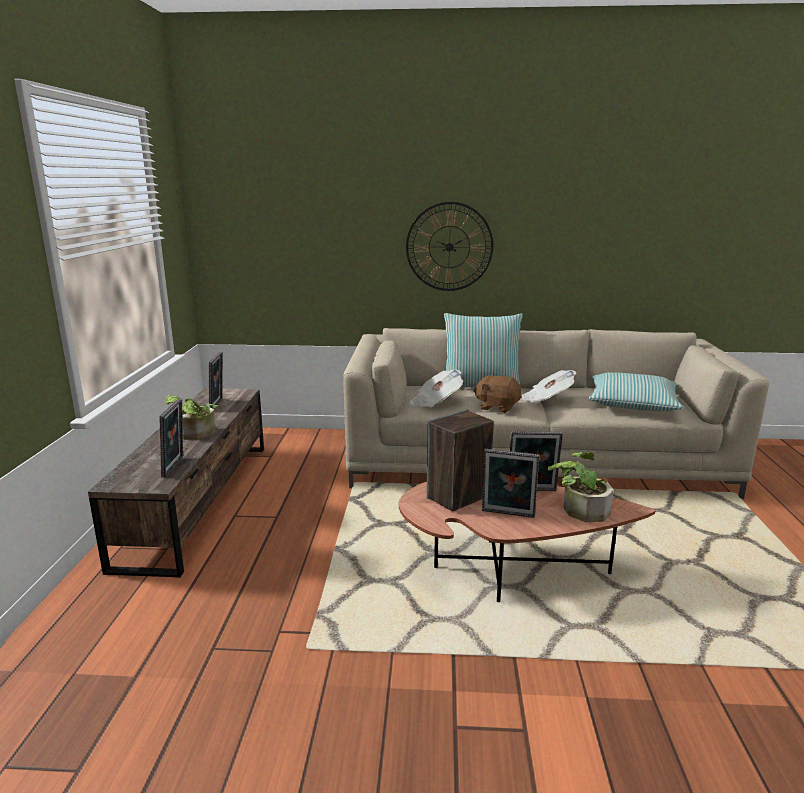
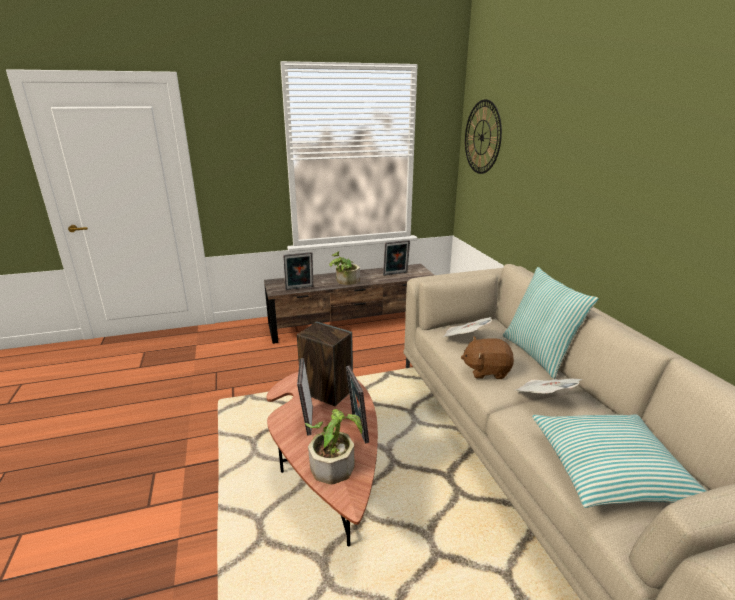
camera: 70 degrees right, 5 degrees up
(449, 247) = (597, 202): wall clock -> wall clock (482, 137)
(497, 407) = (486, 370): brown plush toy -> brown plush toy turned 90 degrees counterclockwise

